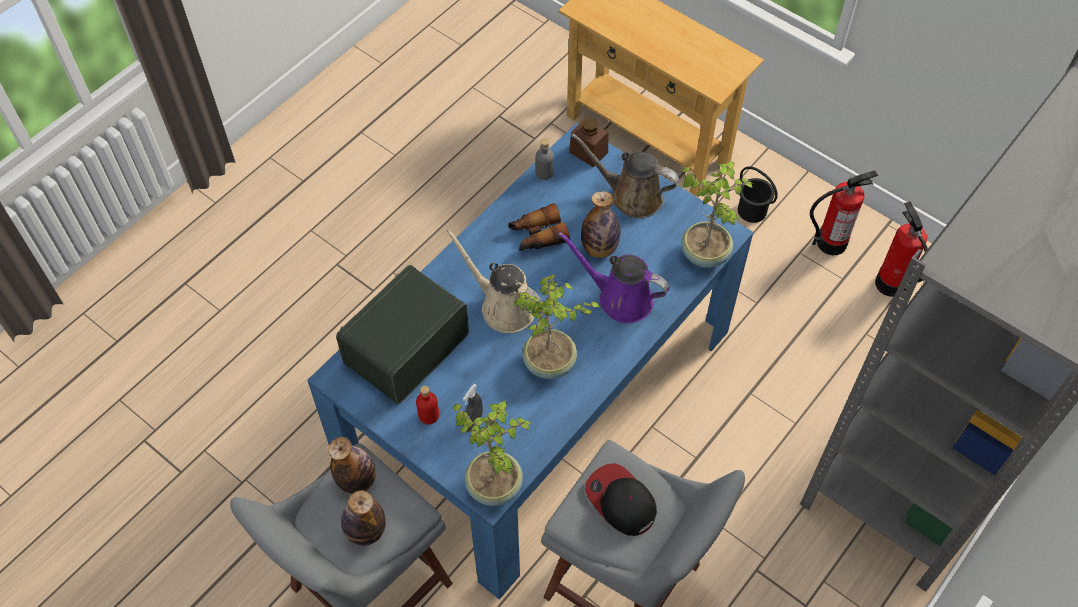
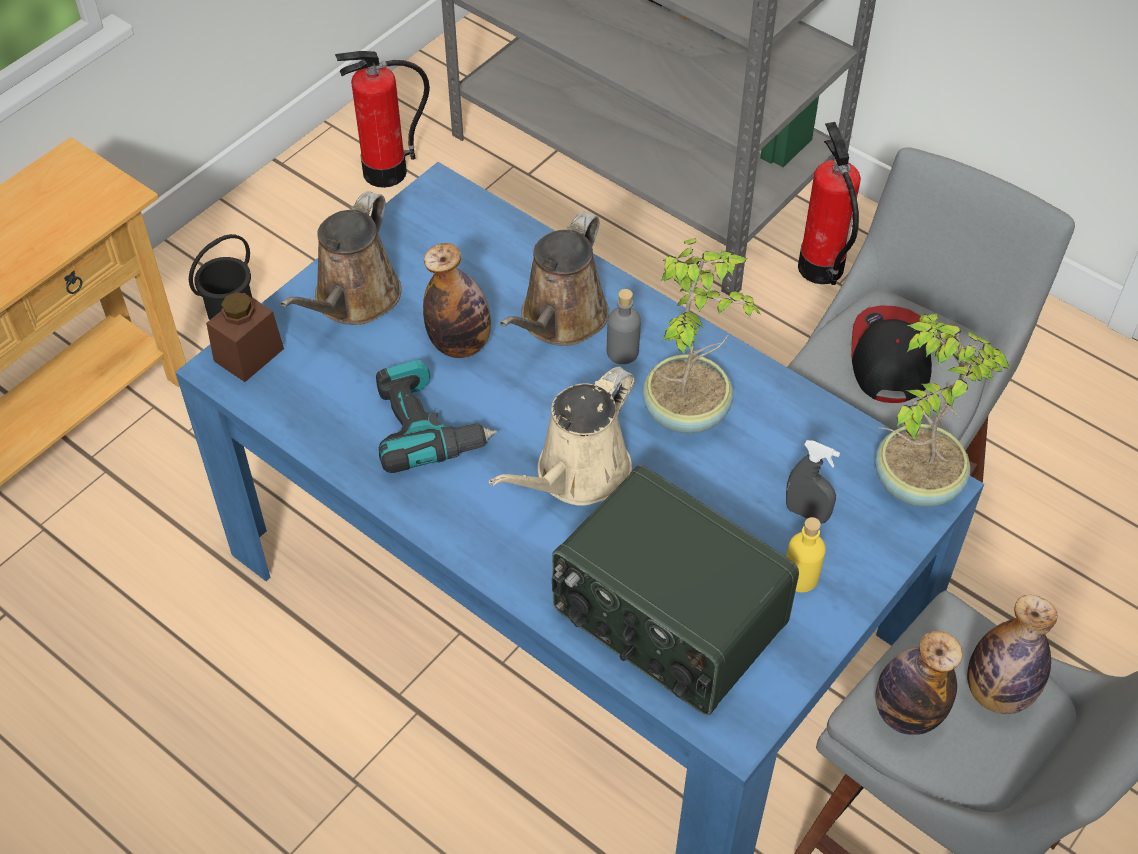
camera: 90 degrees left, 5 degrees down
(429, 415) = (800, 577): red bottle -> yellow bottle
(537, 235) = (427, 427): binoculars -> power drill
(544, 173) = (287, 417): grey bottle -> grey bottle (622, 352)
(620, 298) = (560, 320): purple watering can -> brown watering can
(620, 501) = (889, 357): cap -> cap turned 135 degrees clockwise
(705, 253) = (475, 216): potted plant -> none
(831, 242) = (305, 226): fire extinguisher -> fire extinguisher (820, 267)

